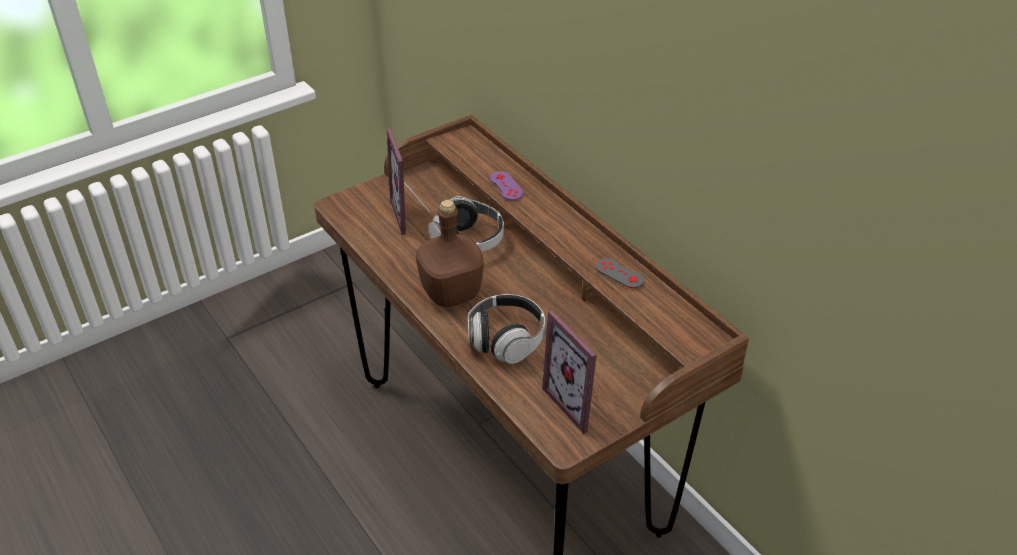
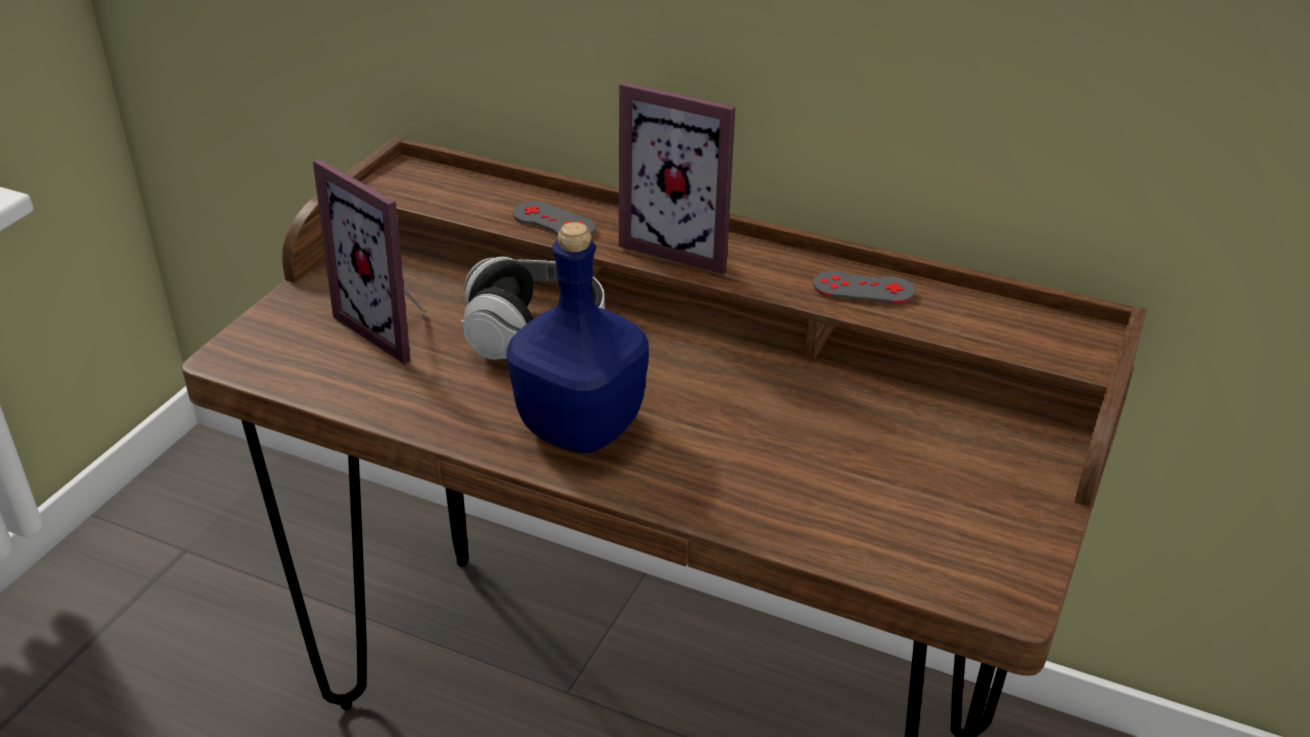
camera: 30 degrees left, 5 degrees down
(450, 293) = (579, 428): brown bottle -> blue bottle
(505, 340) = (746, 467): headphones -> none
(506, 186) = (553, 221): purple game controller -> grey game controller
(579, 402) = (961, 518): picture frame -> picture frame (684, 244)

